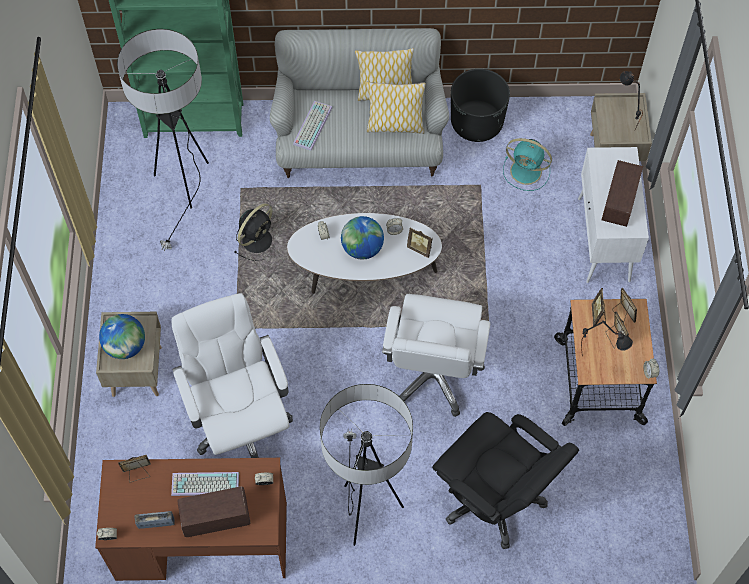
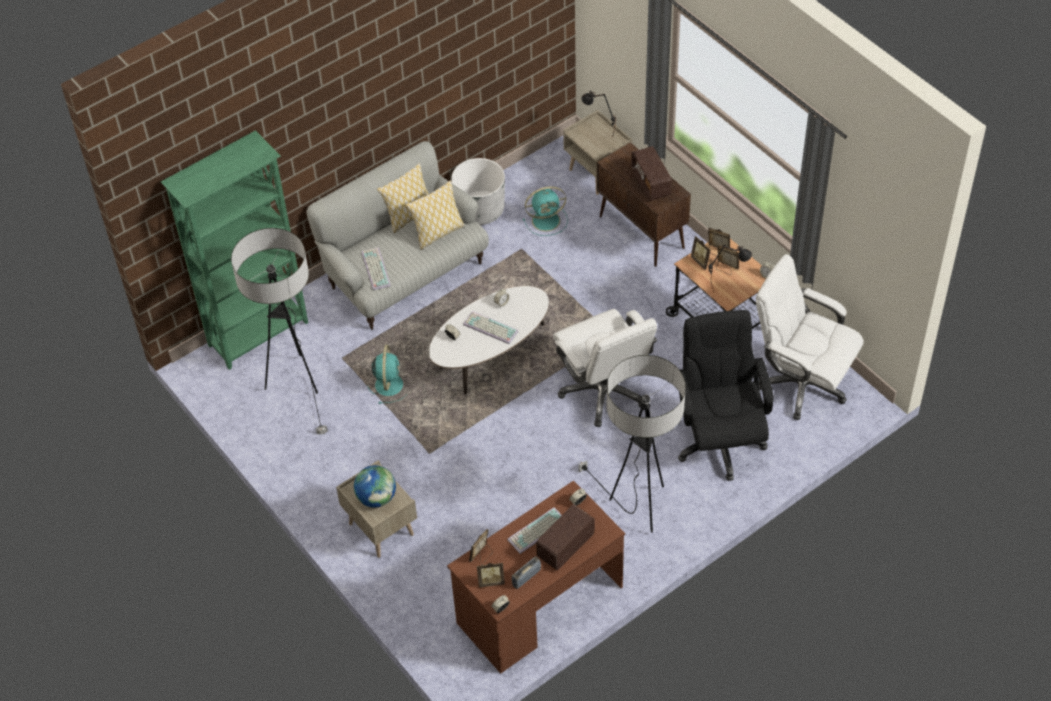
camera: 35 degrees left, 10 degrees down
(239, 421) = (492, 511): white office chair -> white office chair (801, 384)
(258, 239) = (389, 384): black fan -> turquoise fan
(362, 248) = (489, 328): globe -> keyboard
(420, 248) = (531, 303): picture frame -> picture frame (491, 581)
(476, 123) = (480, 210): black planter -> white planter
(494, 499) = (719, 441): black office chair -> black office chair turned 105 degrees counterclockwise
(604, 240) = (642, 233): white cabinet -> brown cabinet

